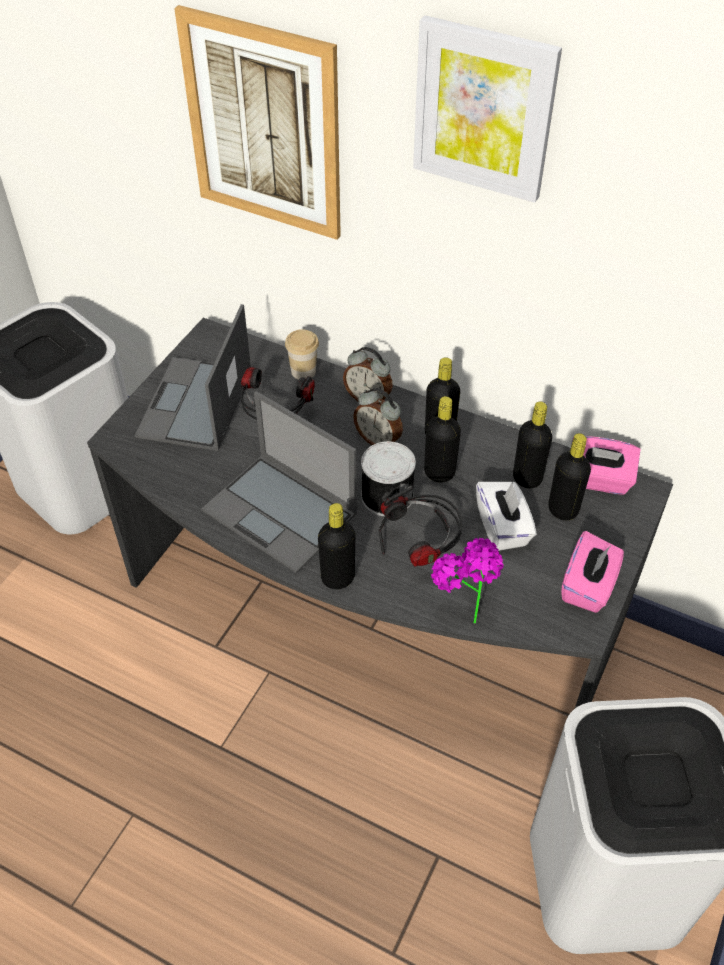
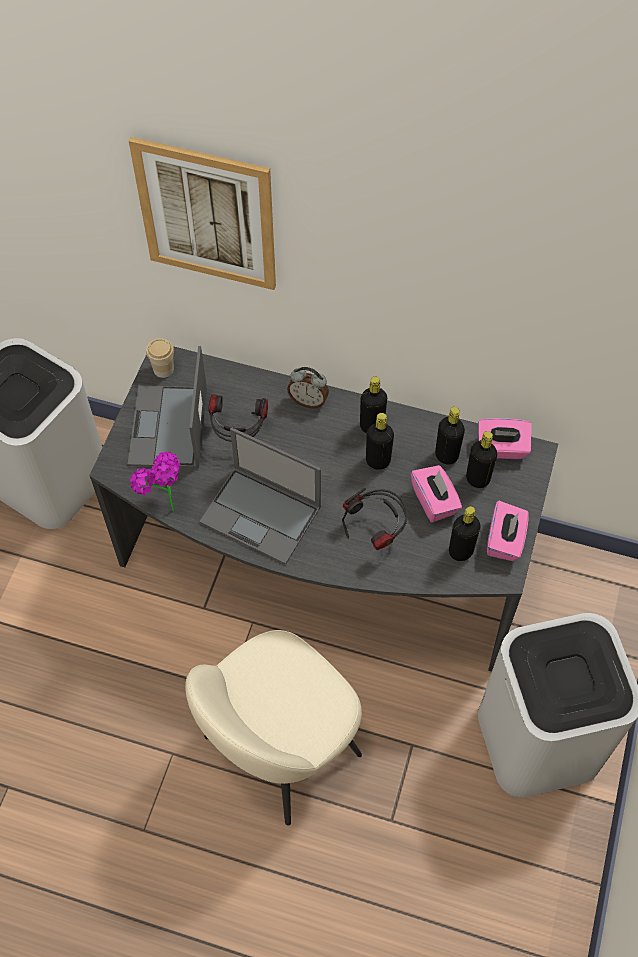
camera: 10 degrees left, 10 degrees up
(266, 831) = (278, 748): none -> beige chair
(303, 371) = (250, 382): cup -> cup (163, 369)
(337, 578) = (317, 563): black bottle -> black bottle (460, 551)
(378, 439) = (324, 438): alarm clock -> none
(386, 495) = (340, 486): can -> none
(462, 614) = (416, 577): potted plant -> potted plant (164, 505)
(484, 109) = (392, 212): picture -> none
(502, 528) = (434, 501): white tissue box -> pink tissue box

